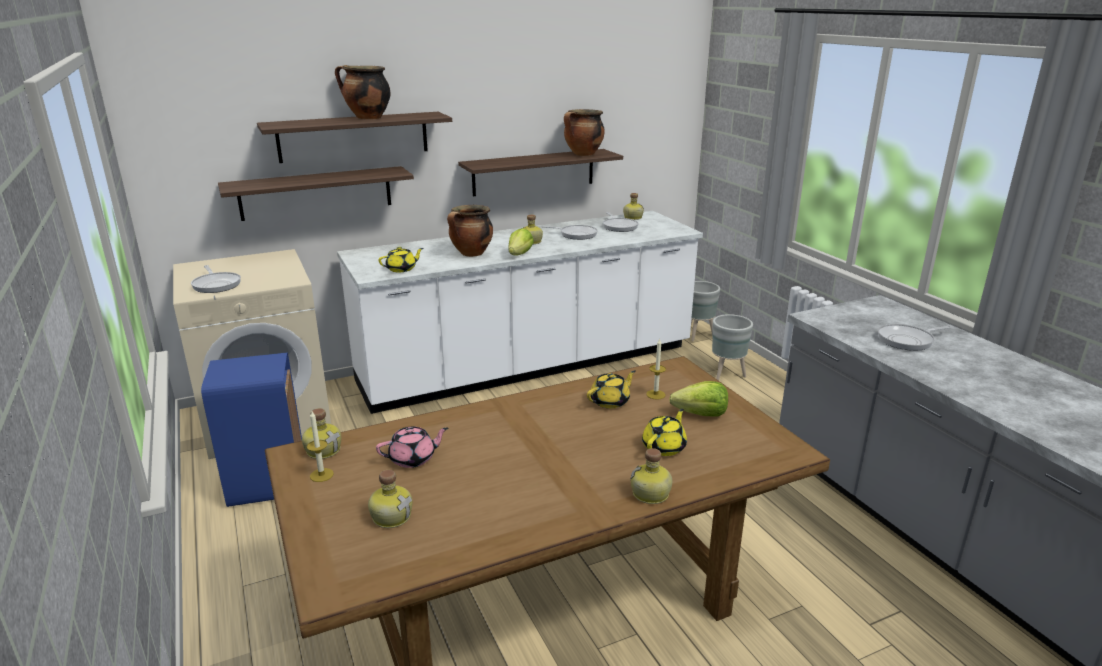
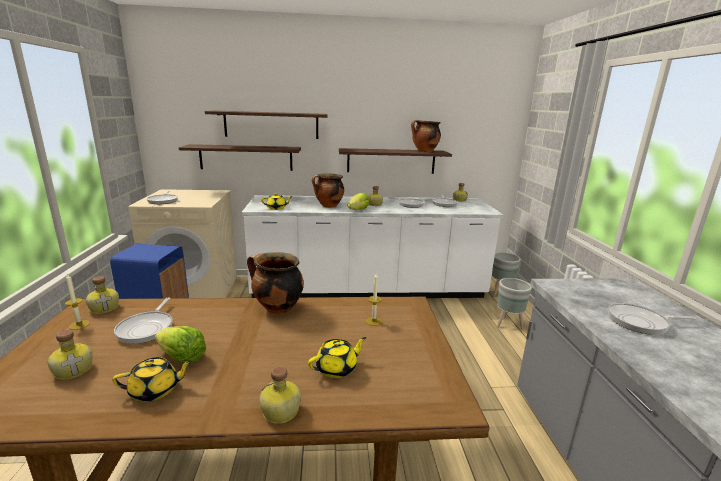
camera: 20 degrees right, 5 degrees down
(367, 118) = (276, 112): cooking pot -> cooking pot (277, 308)
(413, 458) = (147, 328): pink teapot -> frying pan
(610, 401) = (332, 319): yellow teapot -> yellow teapot (155, 390)
(701, 414) = (396, 347): lettuce -> lettuce (181, 357)

